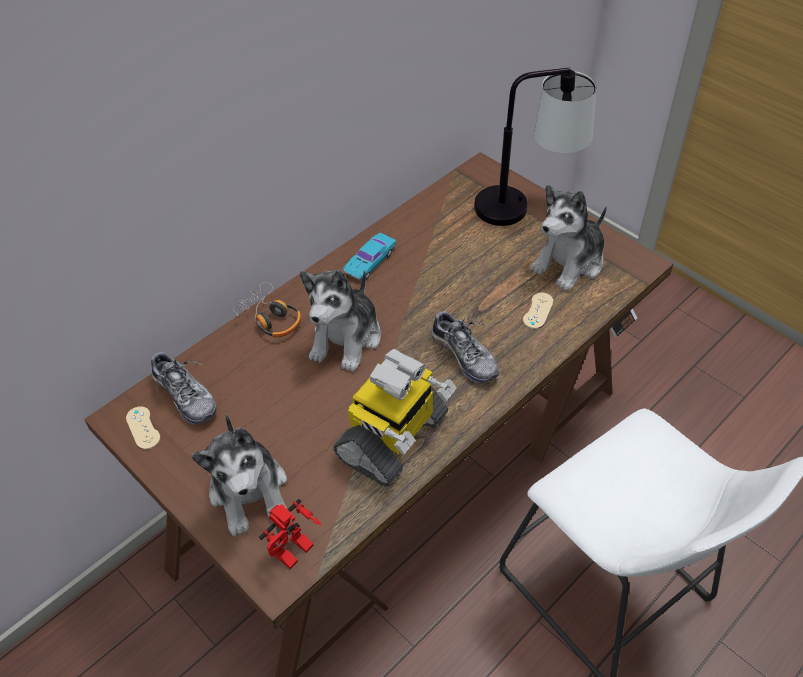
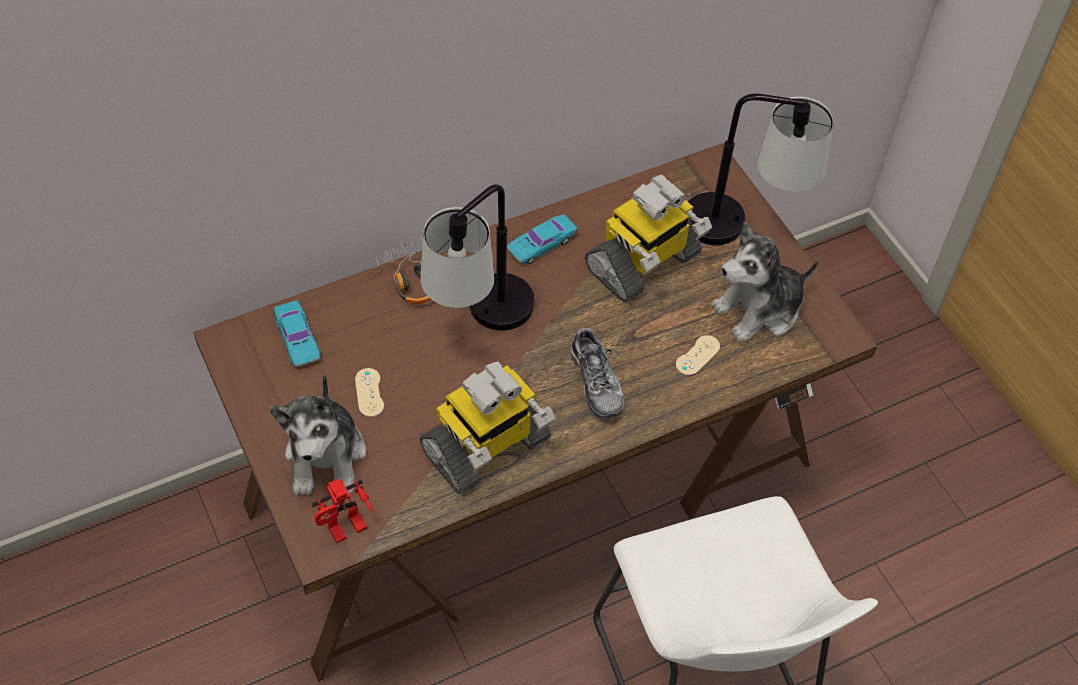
camera: 15 degrees right, 5 degrees up
(143, 428) = (246, 359): beige game controller -> beige game controller (369, 392)
(185, 396) = (297, 338): shoe -> turquoise toy car
(346, 338) = (481, 325): plush toy -> table lamp
(460, 253) = (643, 263): none -> toy robot

